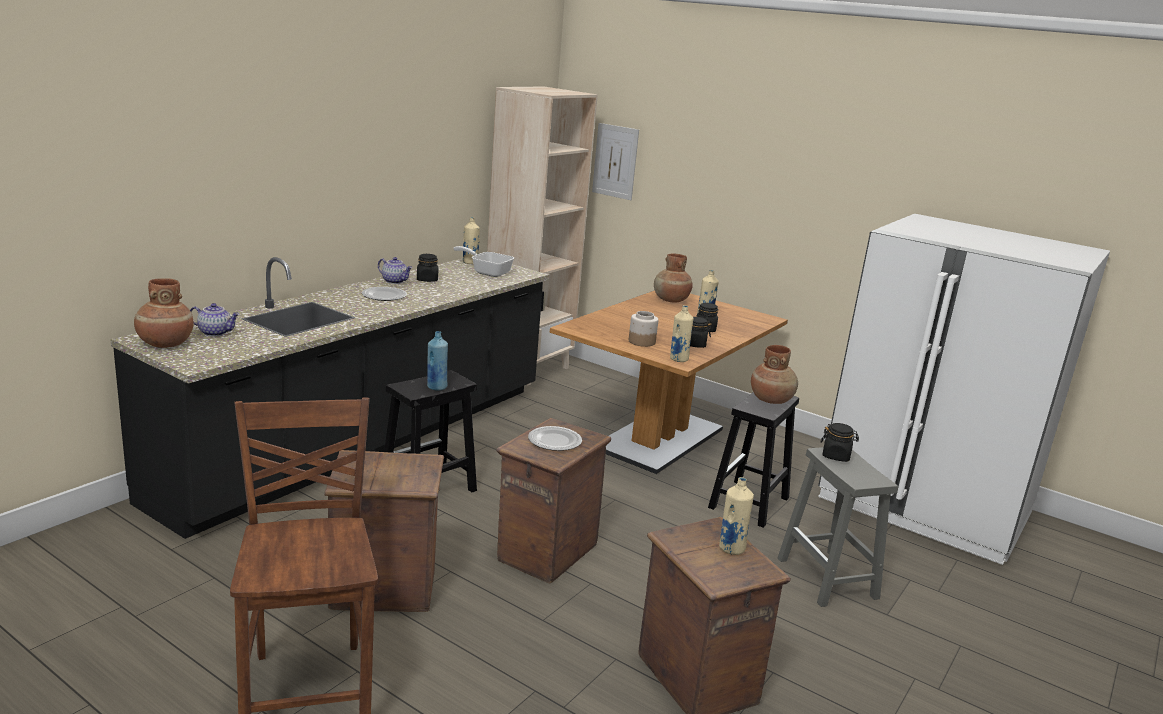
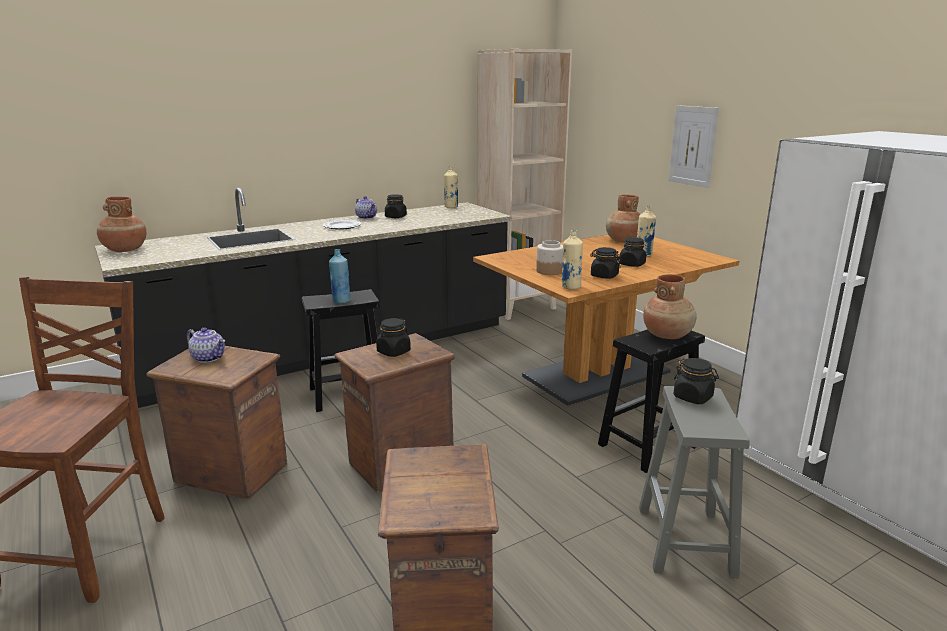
camera: 25 degrees right, 0 degrees up
(215, 332) = (172, 245): teapot -> teapot (209, 358)
(487, 272) = (456, 213): frying pan -> none
(554, 440) = (393, 352): plate -> black jar
(615, 161) = (596, 115): picture -> picture (693, 146)
(731, 548) = (459, 480): beige bottle -> none

